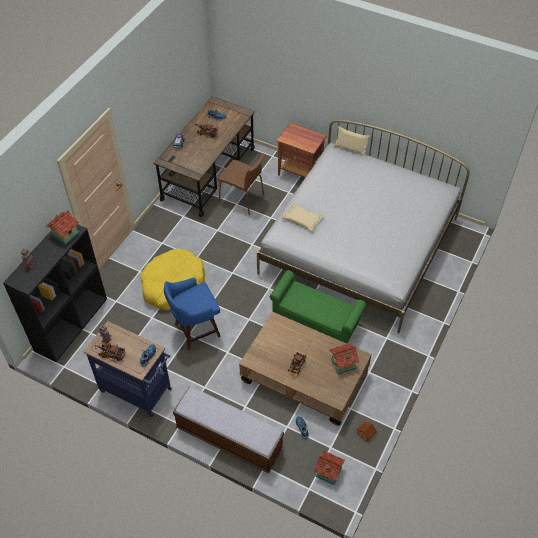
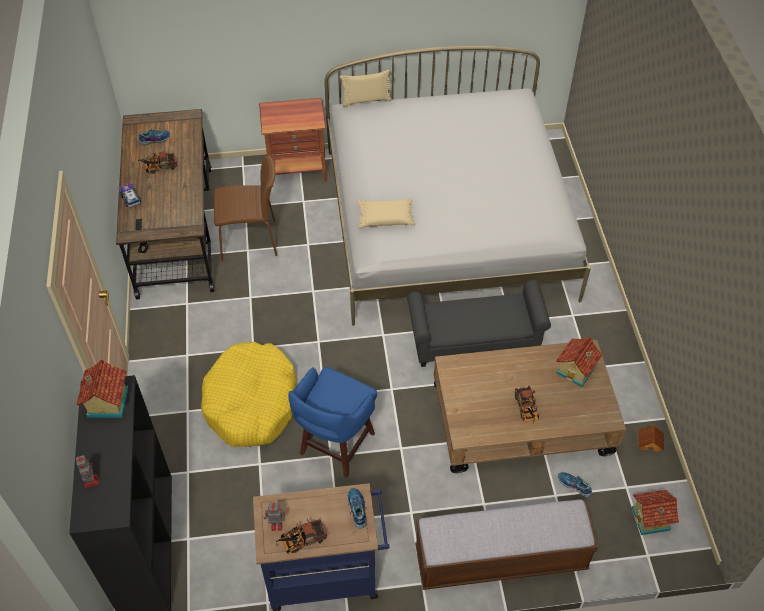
camera: 35 degrees left, 0 degrees up
(316, 320) = (474, 341): green ottoman -> grey ottoman

